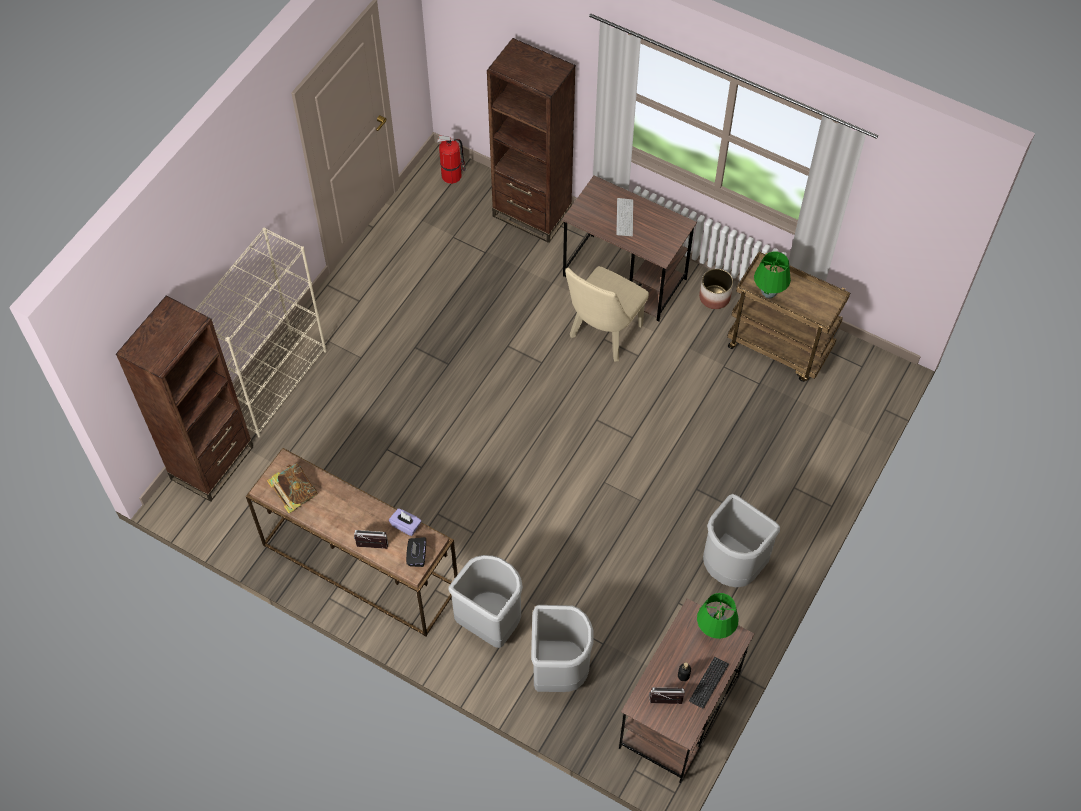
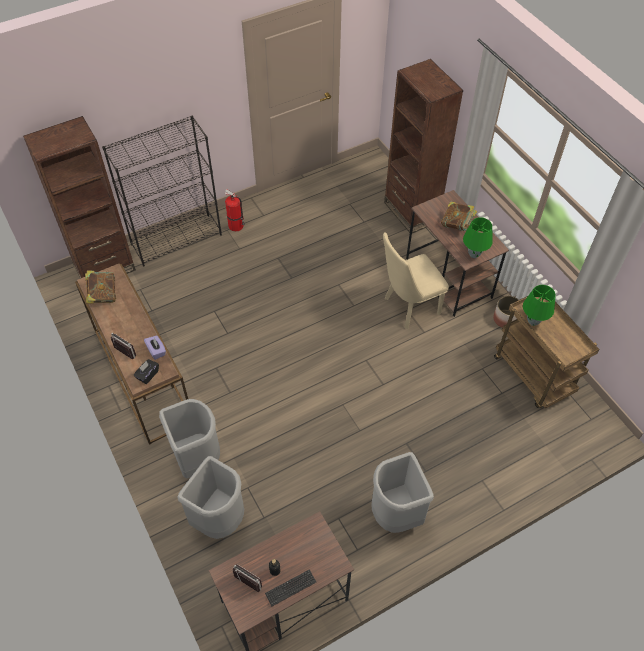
camera: 30 degrees right, 5 degrees down
(275, 383) = (177, 239): beige bookcase -> black bookcase
(452, 175) = (375, 168): fire extinguisher -> fire extinguisher (236, 226)
(624, 218) = (457, 225): keyboard -> book
(714, 631) = (323, 549): green table lamp -> green table lamp (473, 255)

